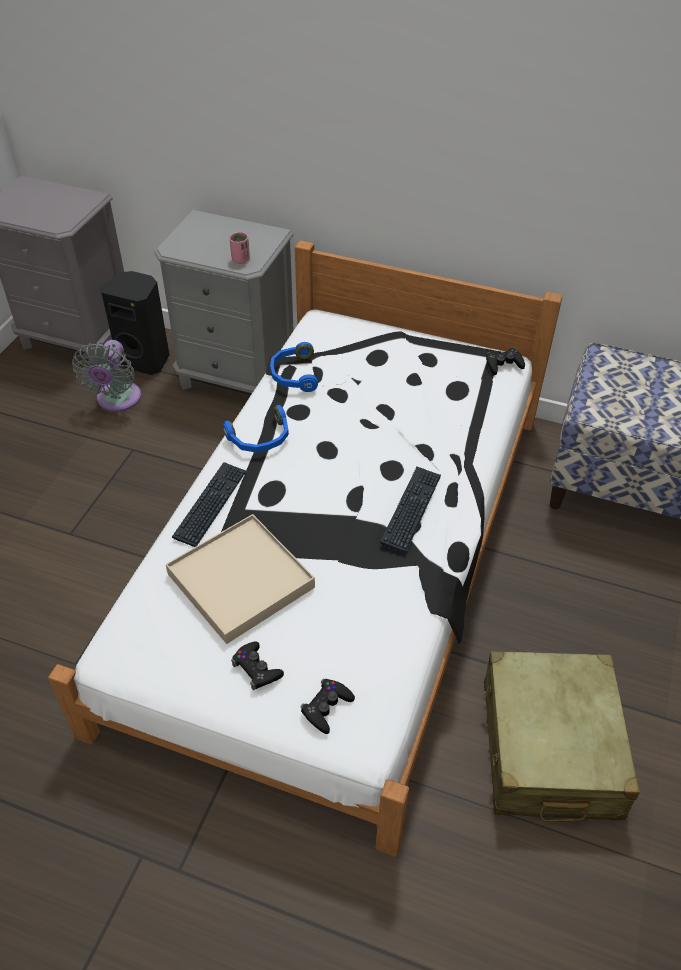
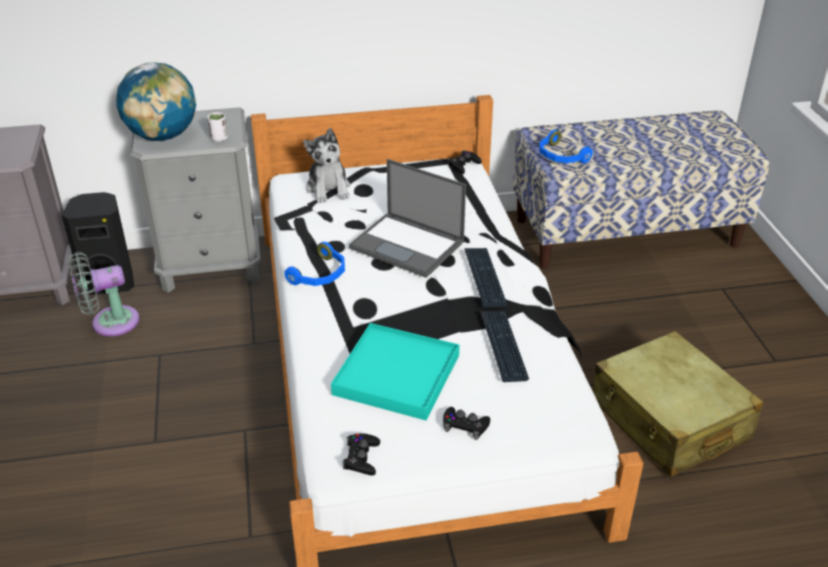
camera: 30 degrees left, 10 degrees down
(117, 400) = (110, 322): grey fan -> grey fan turned 90 degrees clockwise
(195, 240) = (163, 136): none -> globe
(211, 504) = (322, 334): keyboard -> keyboard (503, 346)
(240, 260) = (219, 138): pink cup -> white cup
(240, 580) = (396, 375): beige tray -> turquoise tray
(293, 374) = (306, 222): blue headphones -> blue headphones (560, 156)
(326, 707) = (540, 427): black game controller -> black game controller (361, 458)
(346, 343) = (329, 189): none -> plush toy
(366, 439) = (408, 245): none -> laptop

